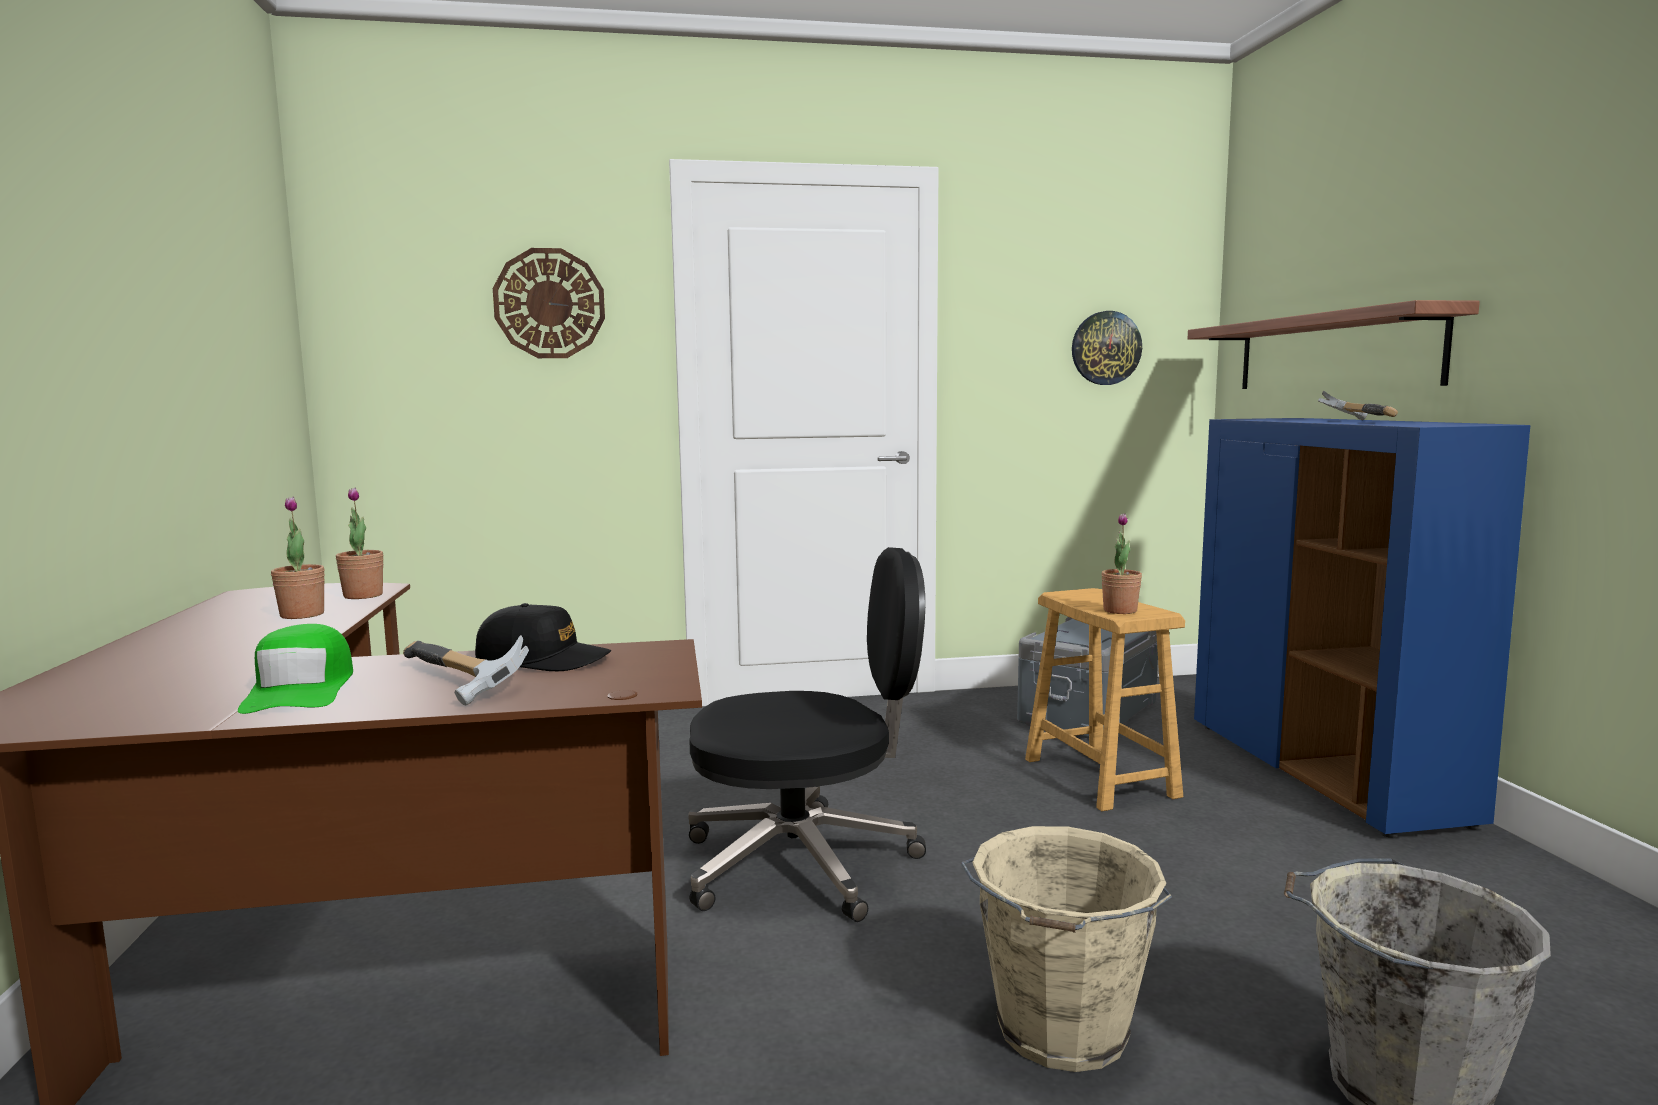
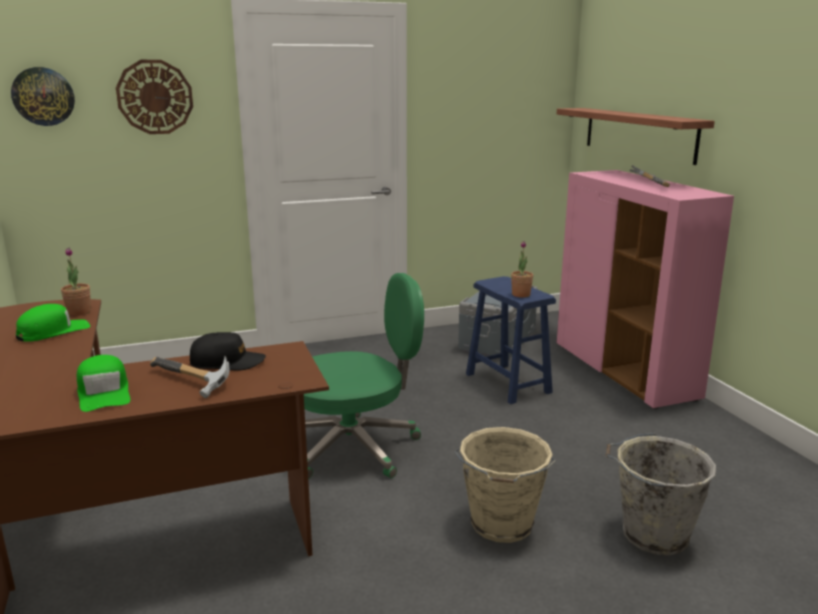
camera: 10 degrees left, 10 degrees up
(302, 615) = (53, 331): potted plant -> green cap
(805, 863) = (355, 447): black office chair -> green office chair
(1099, 778) = (507, 383): brown stool -> blue stool
(1105, 348) = (508, 118): wall clock -> wall clock (43, 96)
(1324, 771) = (624, 372): blue cabinet -> pink cabinet

